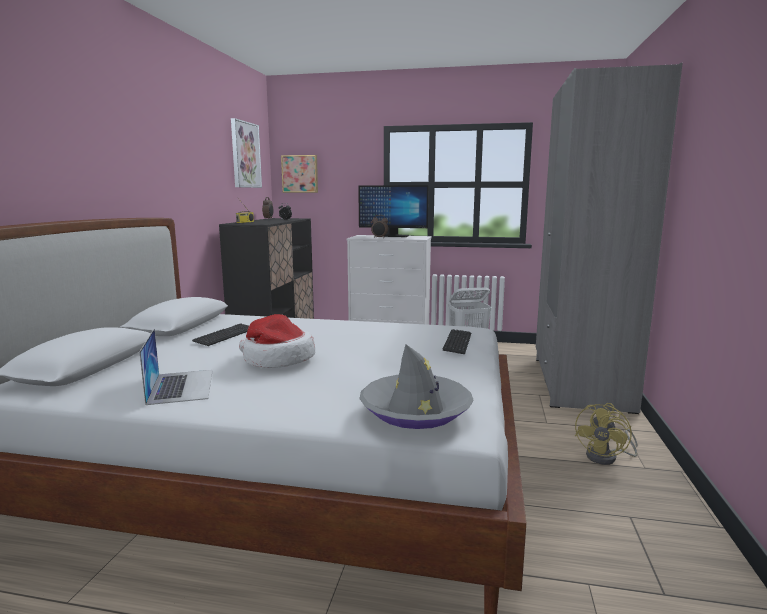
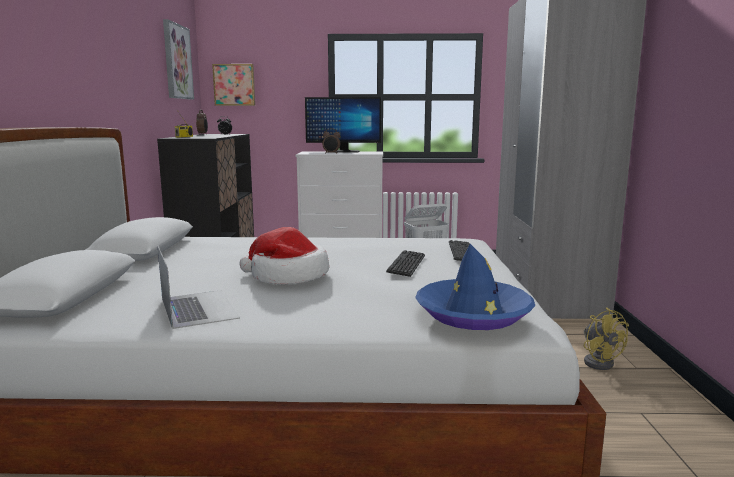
camera: 10 degrees left, 0 degrees up
(225, 336) = (207, 257): keyboard -> keyboard (406, 265)
(415, 410) = (473, 314): grey hat -> blue hat
(607, 457) = (599, 361): yellow fan -> yellow fan turned 45 degrees counterclockwise

